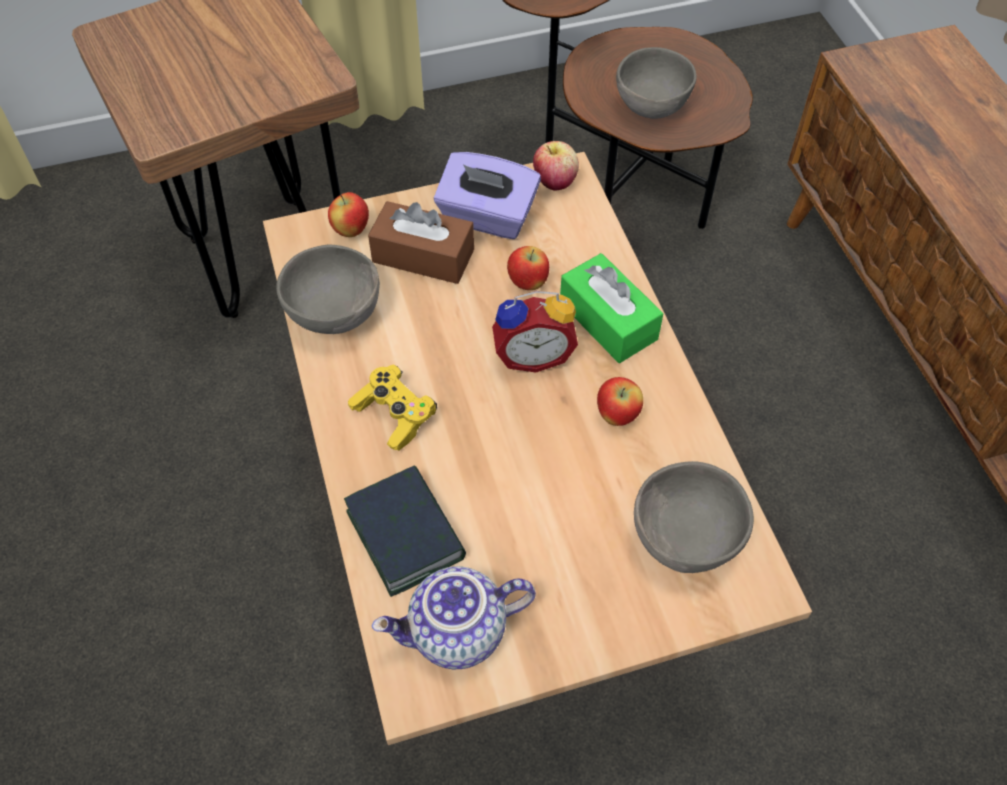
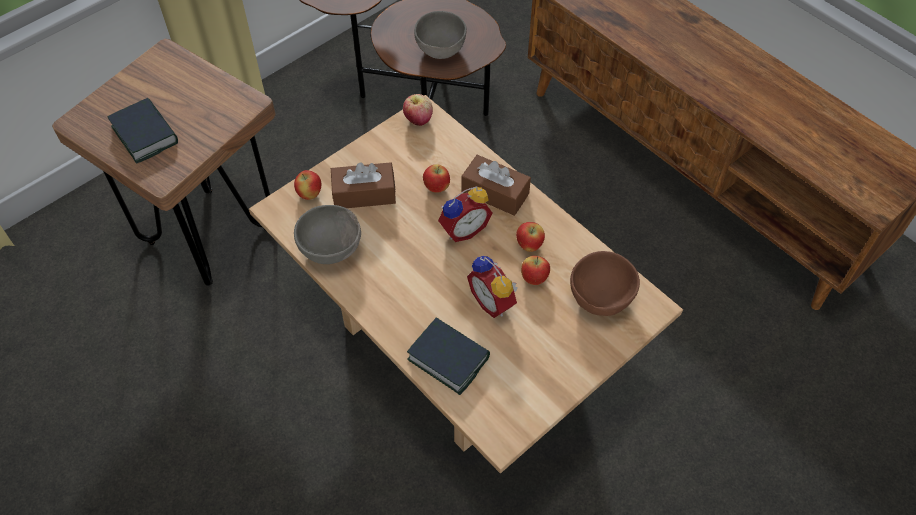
camera: 25 degrees left, 0 degrees up
(171, 76) = (145, 135): none -> book
(395, 415) = (402, 294): yellow game controller -> none
(457, 634) = (507, 399): teapot -> none
(487, 217) = (389, 156): purple tissue box -> none
(519, 477) = (494, 301): none -> alarm clock
(597, 468) = (534, 279): none -> apple
(608, 320) = (495, 193): green tissue box -> brown tissue box
(683, 537) = (599, 298): grey bowl -> brown bowl

